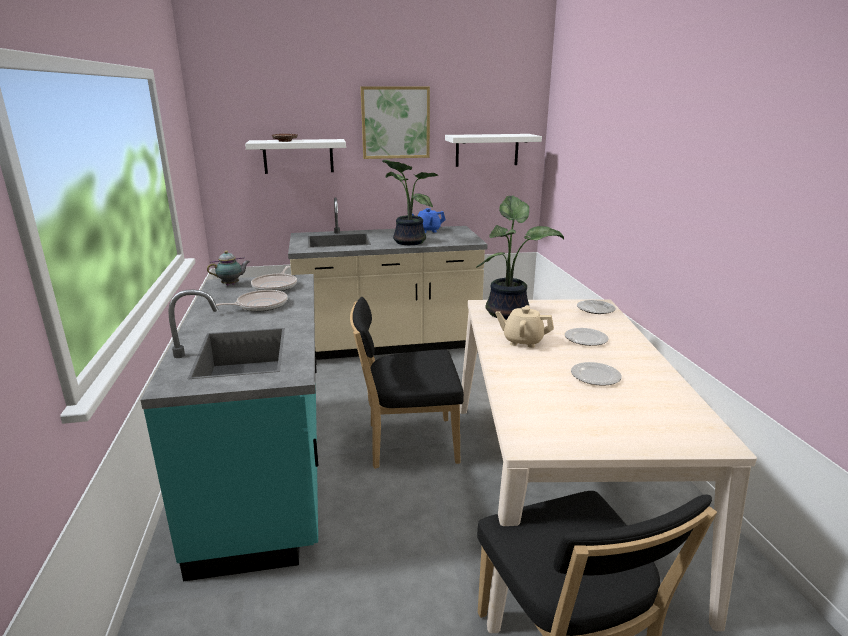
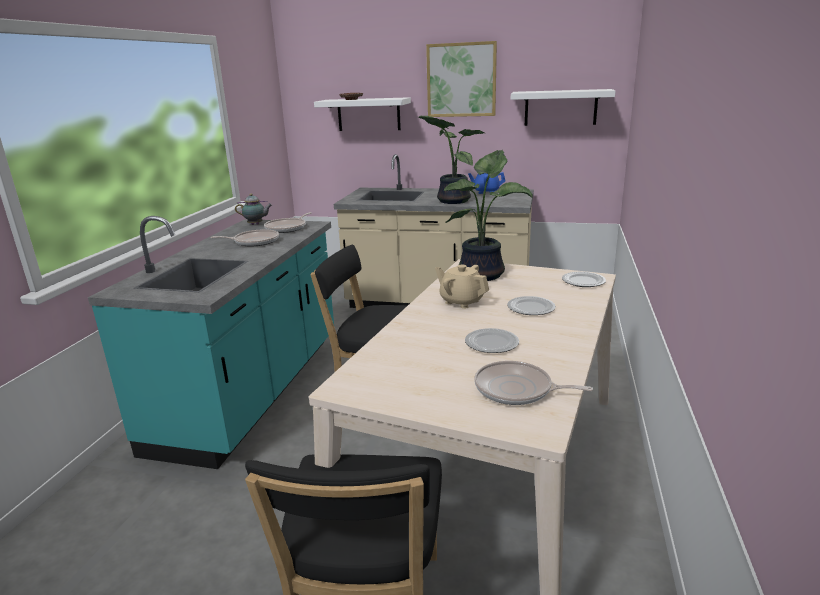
camera: 25 degrees right, 0 degrees up
(664, 413) = (517, 390): none -> frying pan

